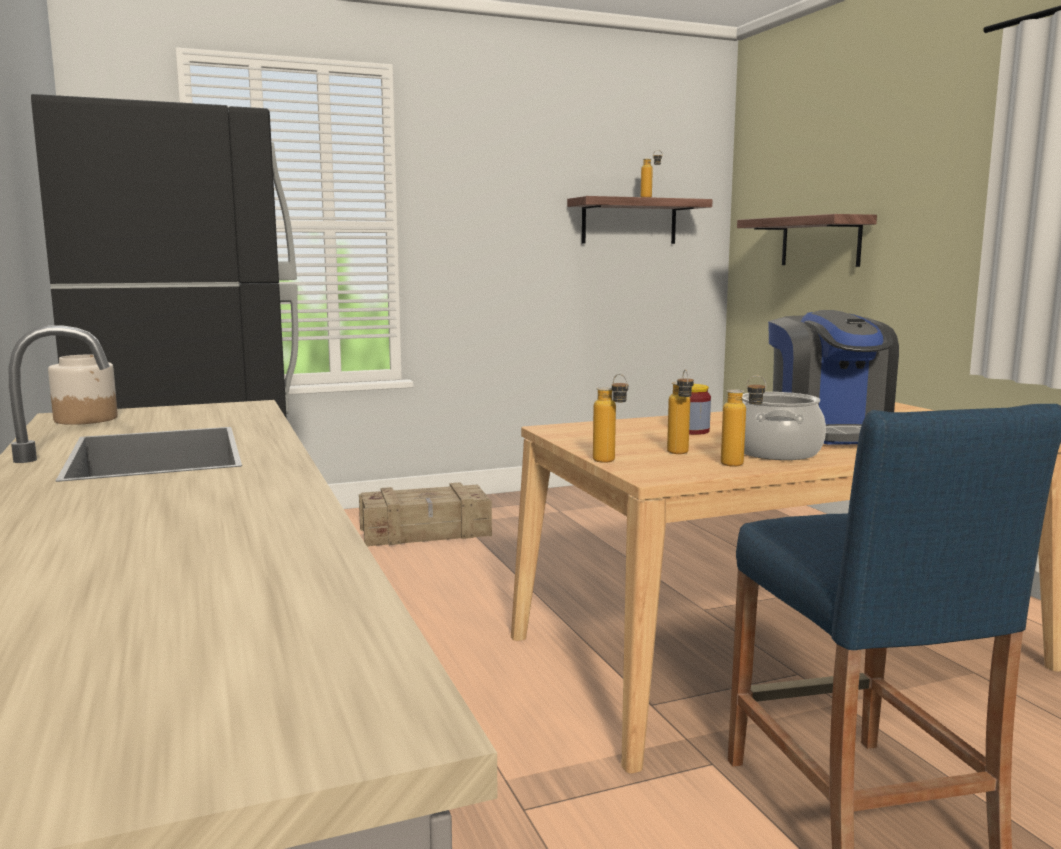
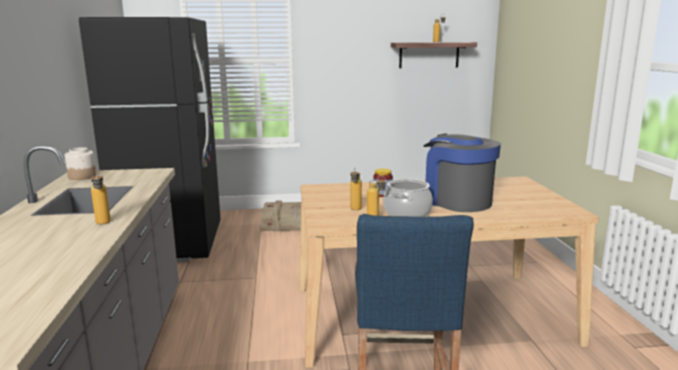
camera: 15 degrees right, 5 degrees up
(610, 462) = (313, 213): bottle -> bottle (103, 224)
(820, 241) = (532, 71): shelf -> none
(829, 433) = (456, 201): coffee machine -> coffee machine turned 135 degrees clockwise

